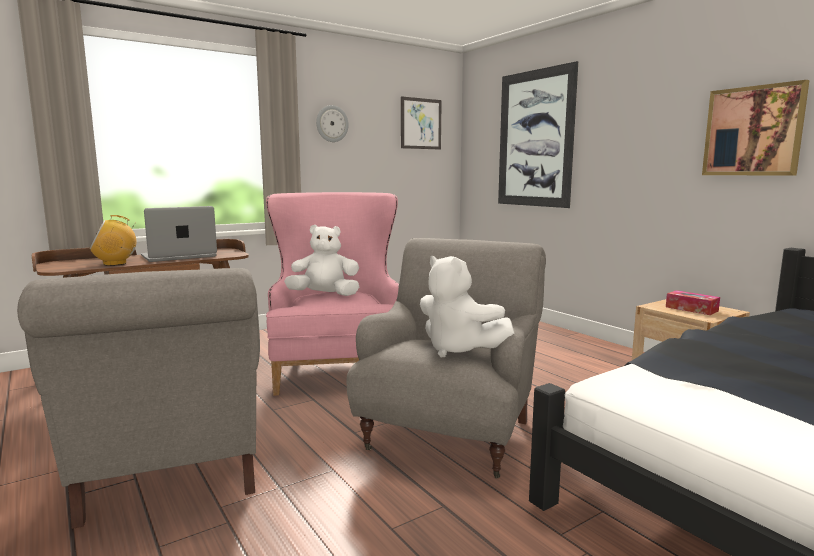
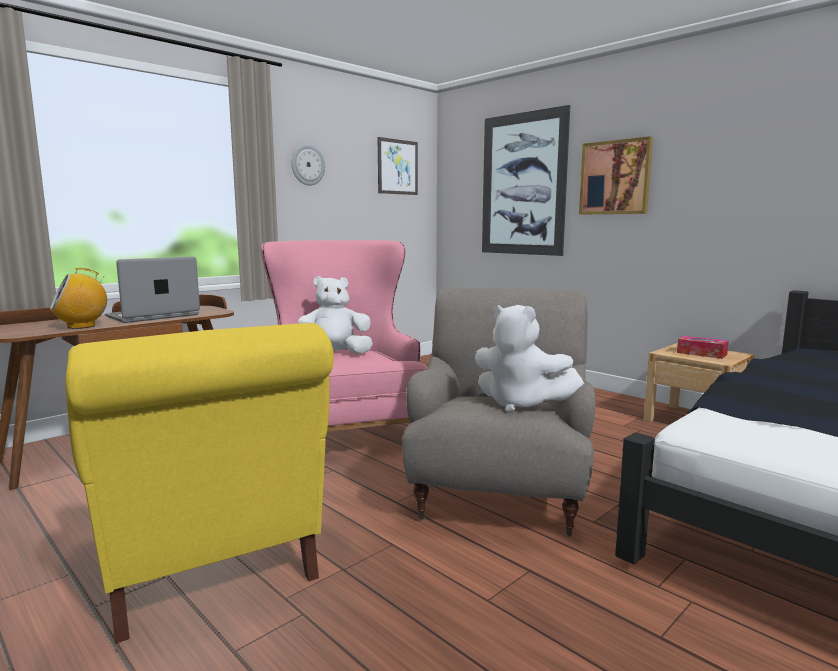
camera: 10 degrees left, 0 degrees up
(172, 472) = (208, 564): grey armchair -> yellow armchair
(753, 131) = (754, 178): picture -> picture (615, 177)

